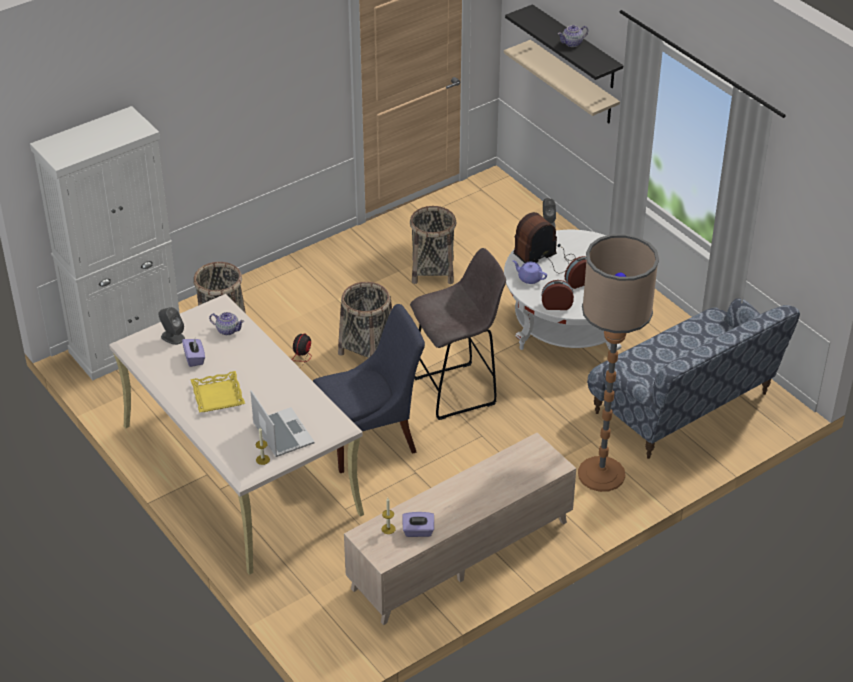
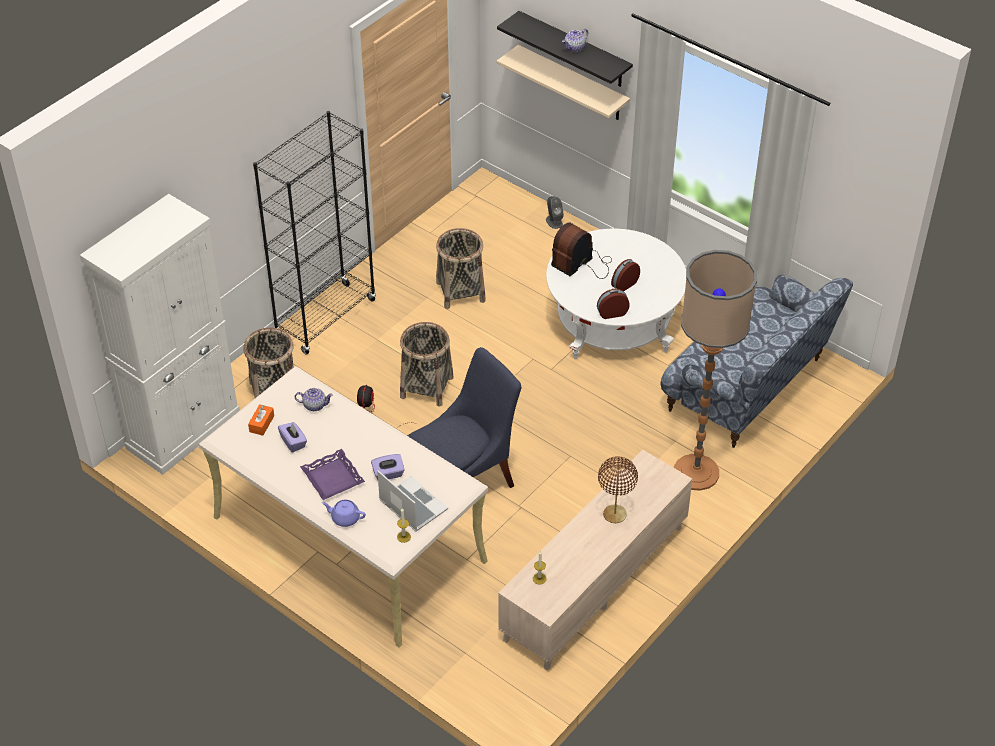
camera: 15 degrees left, 5 degrees up
(172, 337) = (261, 424): grey speaker -> orange tissue box
(217, 396) = (332, 478): yellow tray -> purple tray
(296, 272) = (326, 318): none -> black bookcase
(418, 531) = (569, 575): purple tissue box -> purple tissue box (388, 474)
(457, 390) = (530, 414): grey stool -> none
(486, 486) = (615, 514): none -> brown table lamp
(529, 278) = (575, 289): purple teapot -> purple teapot (345, 518)

